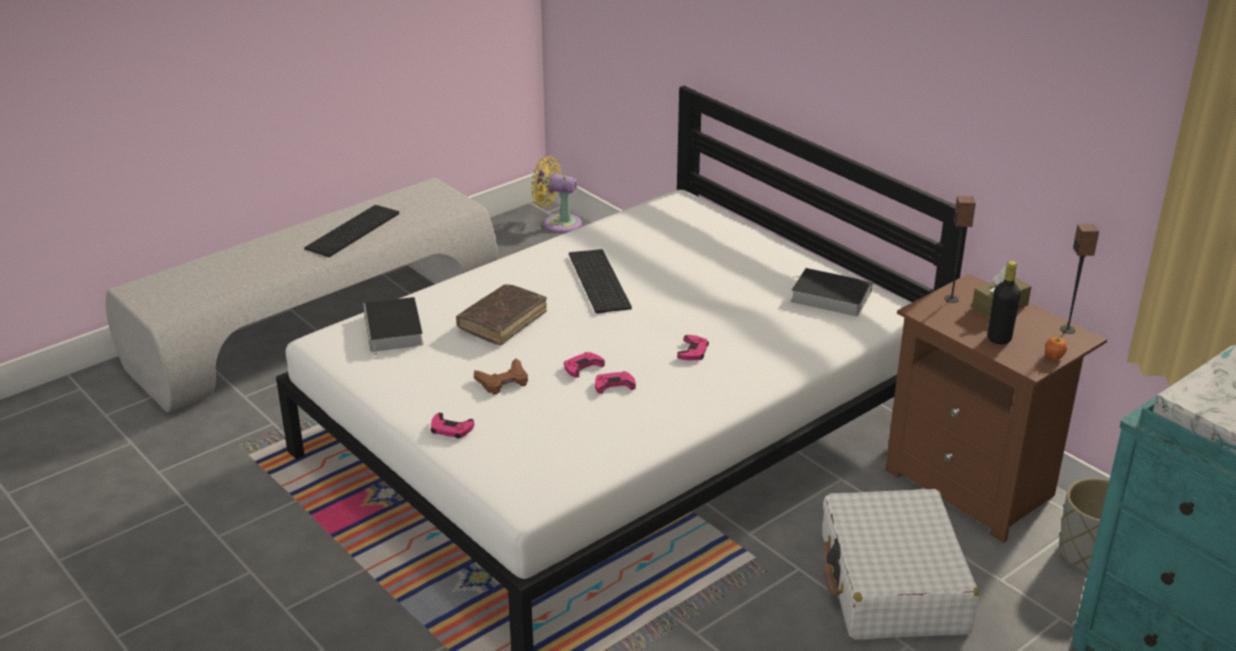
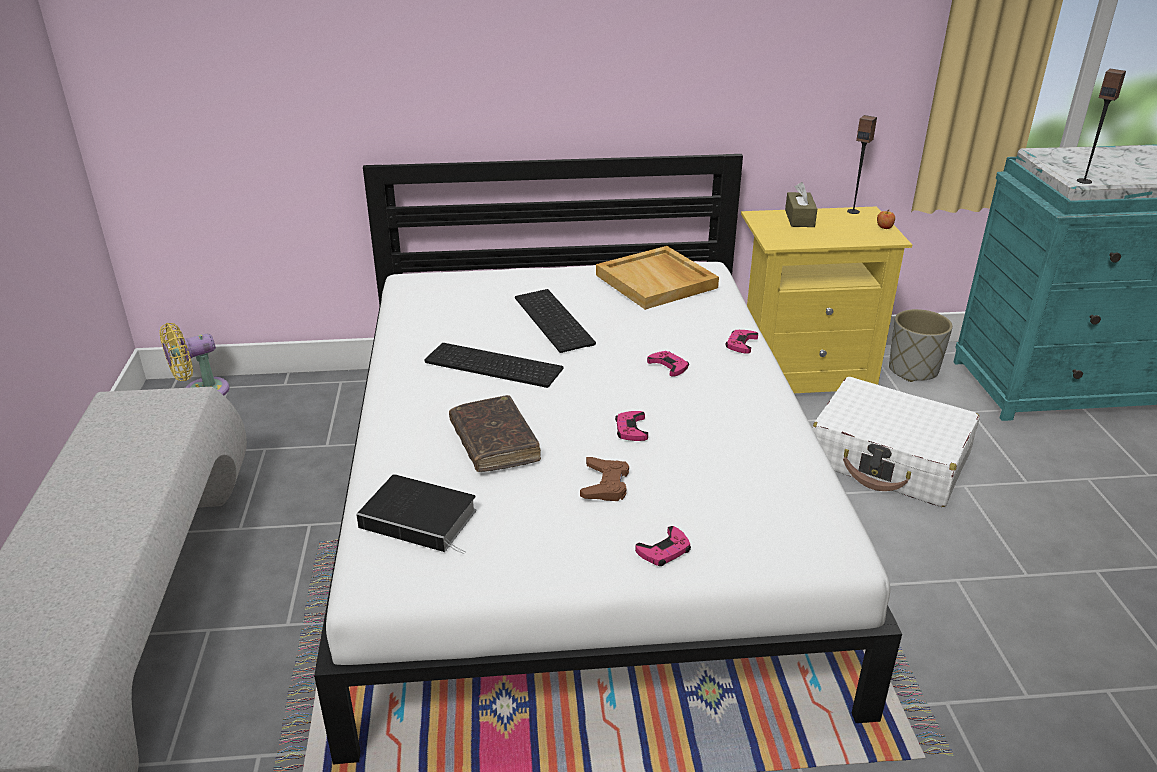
camera: 55 degrees left, 0 degrees up
(353, 232) = (112, 486): keyboard -> keyboard (556, 320)
(614, 385) = (680, 425): pink game controller -> pink game controller (741, 344)
(828, 296) = (657, 281): book -> beige tray
(951, 299) = (771, 228): speaker -> speaker (1084, 181)
(975, 485) = (803, 375): brown nightstand -> yellow nightstand
(999, 338) = (843, 234): black bottle -> none

